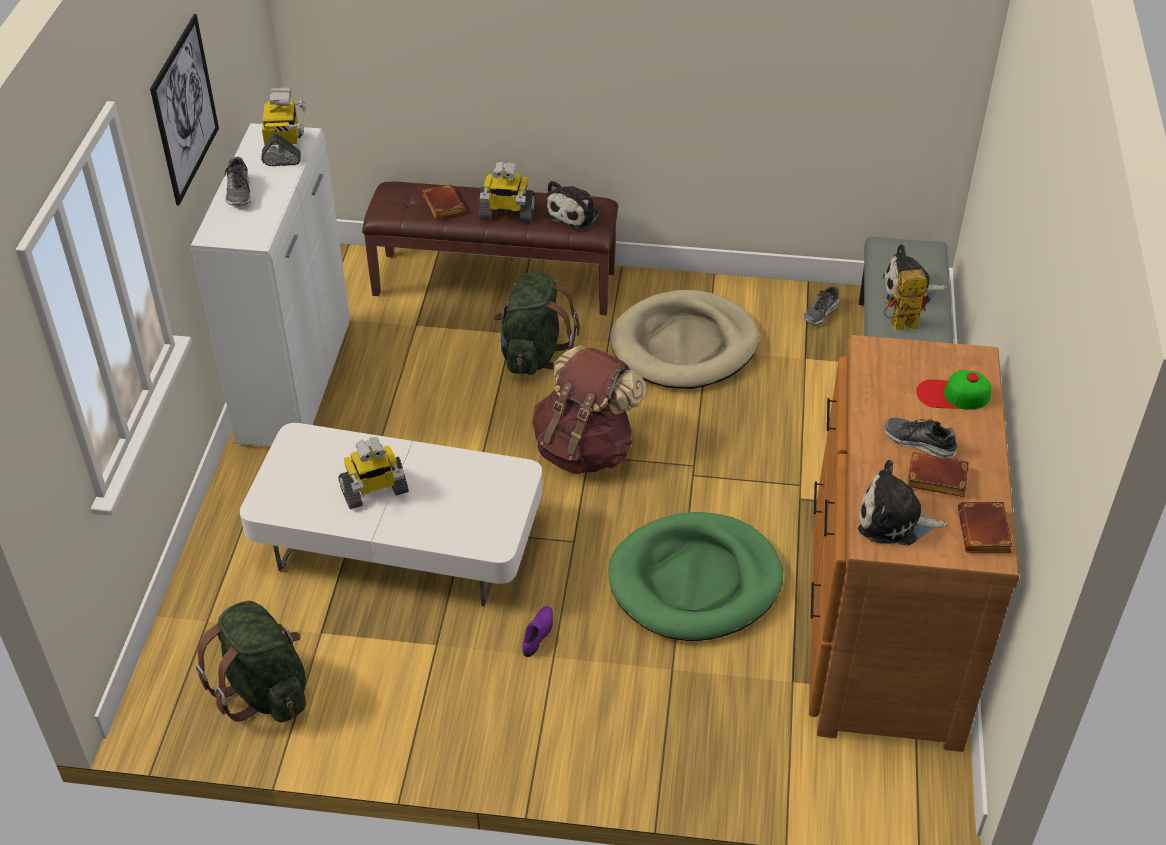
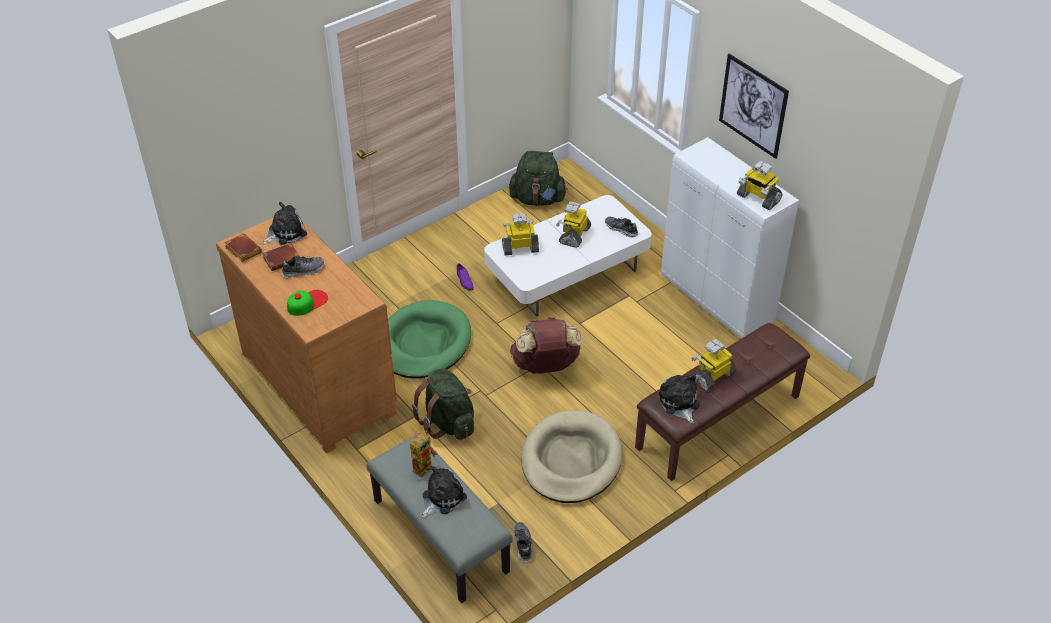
camera: 135 degrees right, 0 degrees up
(239, 192) = (734, 167): shoe -> shoe (621, 229)
(442, 205) = (751, 356): brown book -> none
(464, 524) = (520, 248): none -> toy robot
(534, 355) = (637, 395): green backpack -> green backpack (448, 422)

